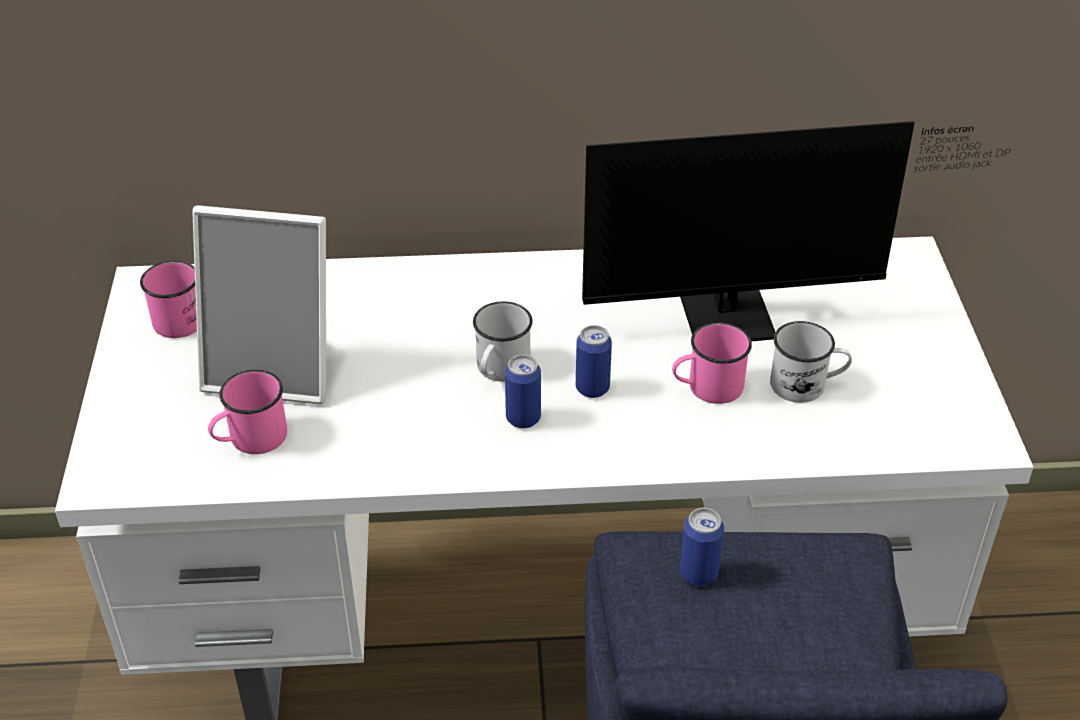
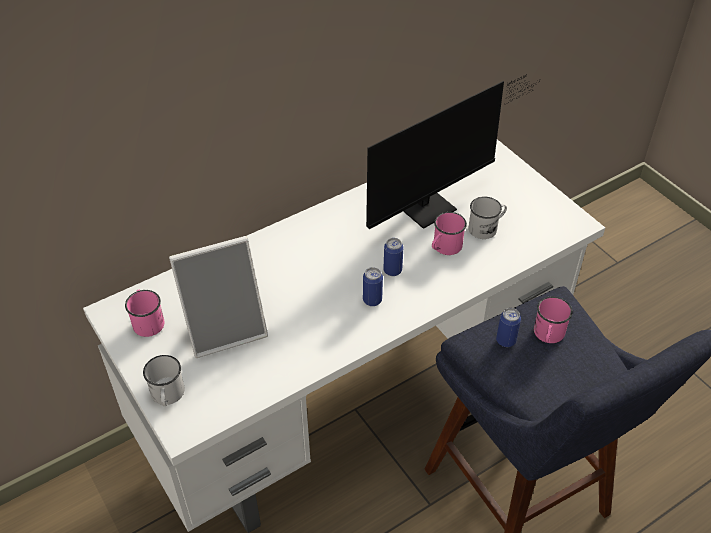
camera: 30 degrees left, 5 degrees up
(250, 439) = (245, 372): pink mug -> pink mug (548, 335)
(499, 370) = (341, 280): white mug -> white mug (167, 396)

